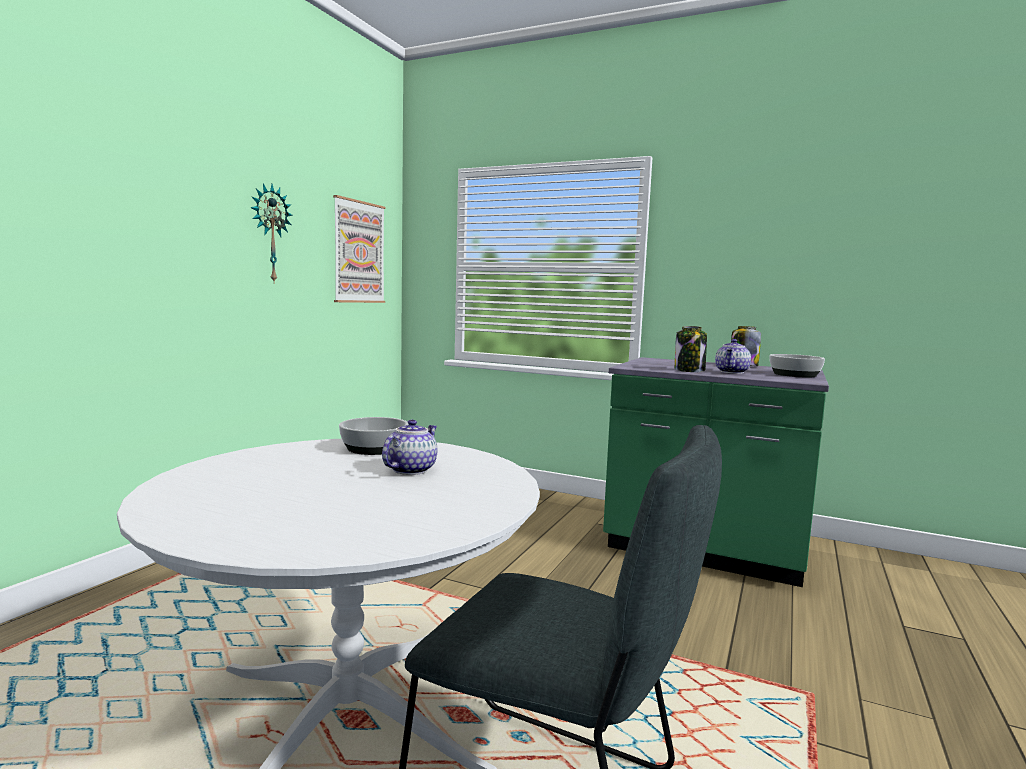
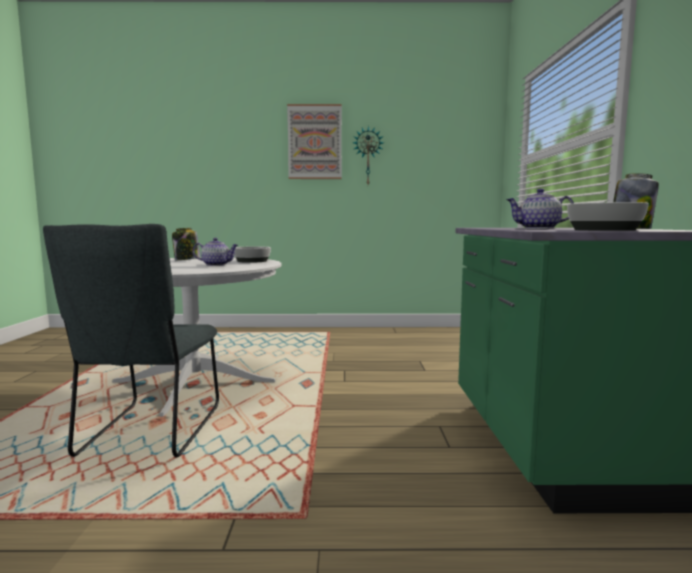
camera: 65 degrees right, 0 degrees up
(359, 252) = (449, 161): picture -> picture (314, 142)
(689, 370) = (505, 228): jar -> jar (186, 260)

